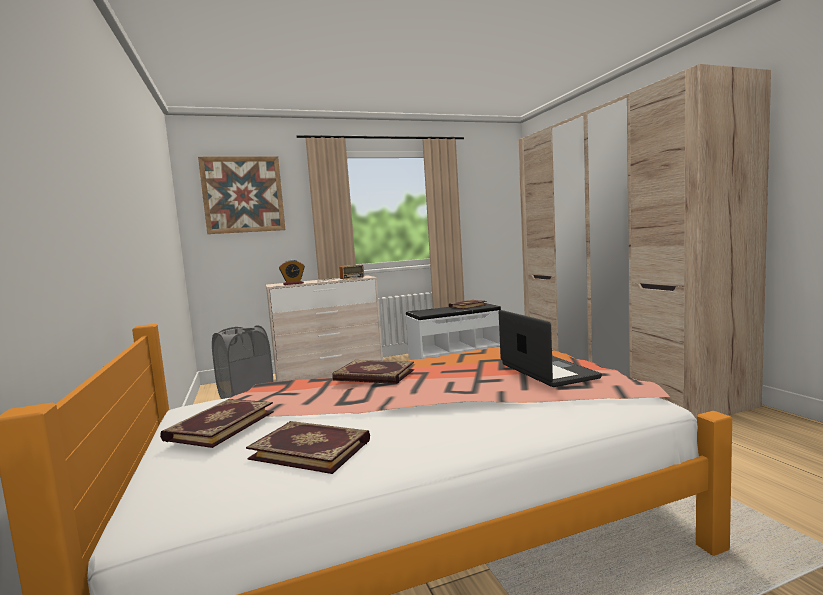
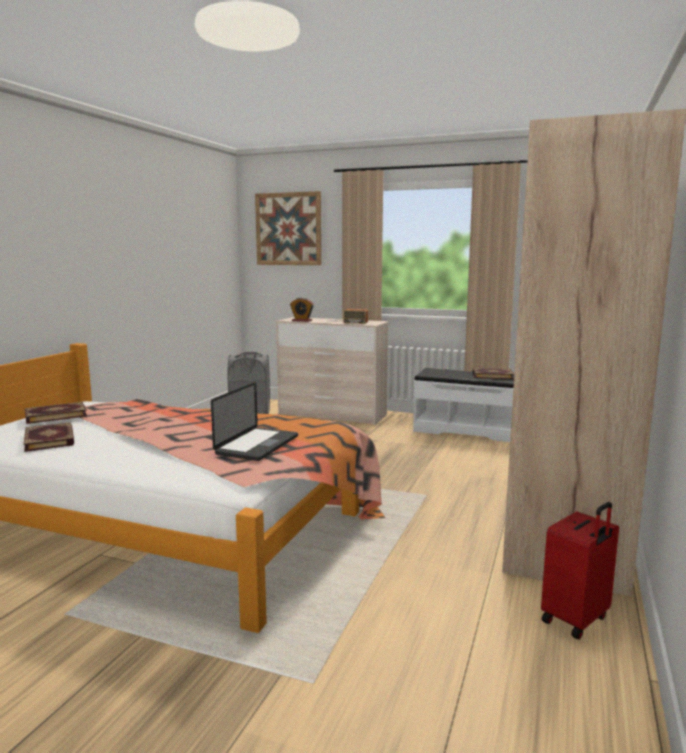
camera: 40 degrees right, 5 degrees up
(373, 375) = (177, 412): book -> none
(784, 429) = (576, 620): none -> red suitcase

